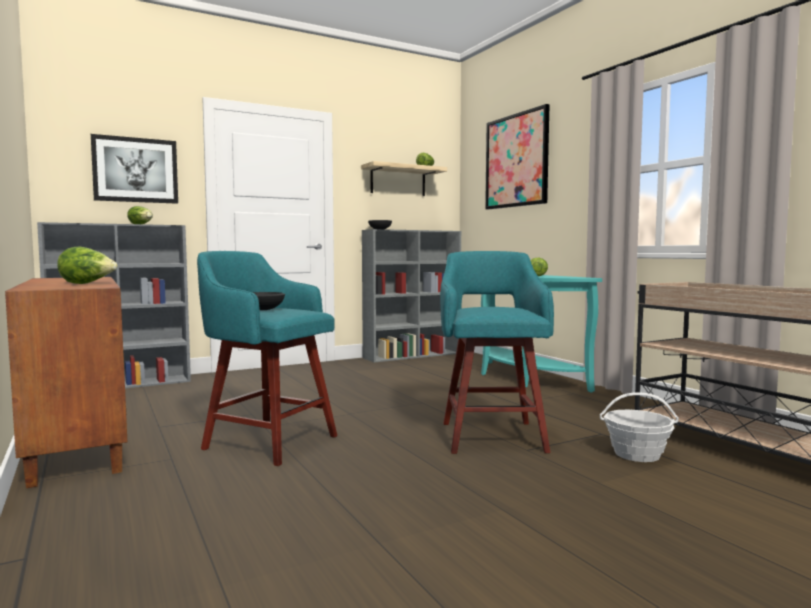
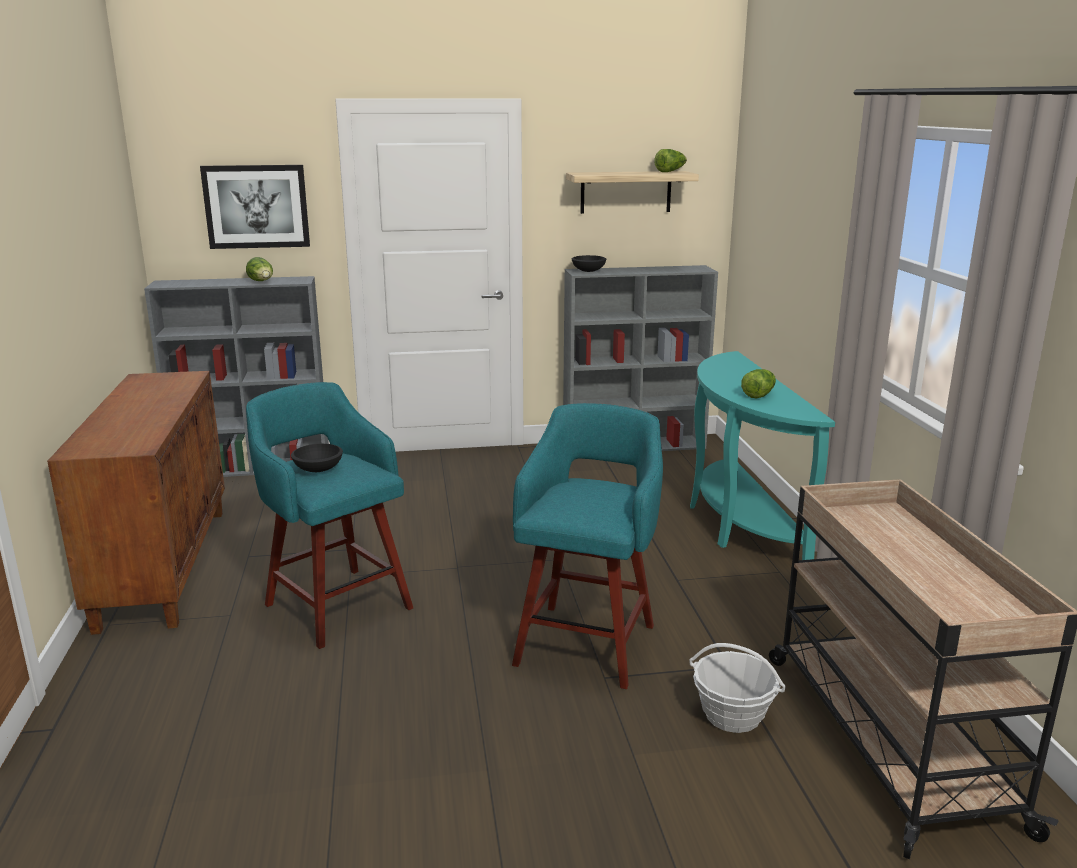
camera: 20 degrees right, 15 degrees up
(87, 284) = (144, 426): lettuce -> none
(516, 160) = (790, 183): picture -> none

